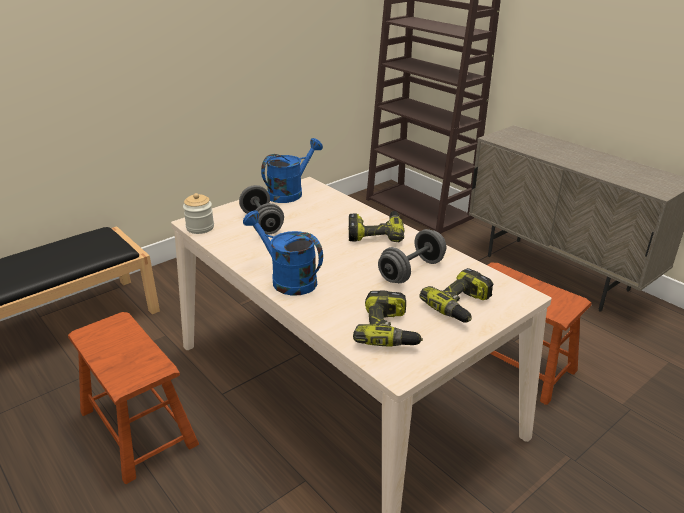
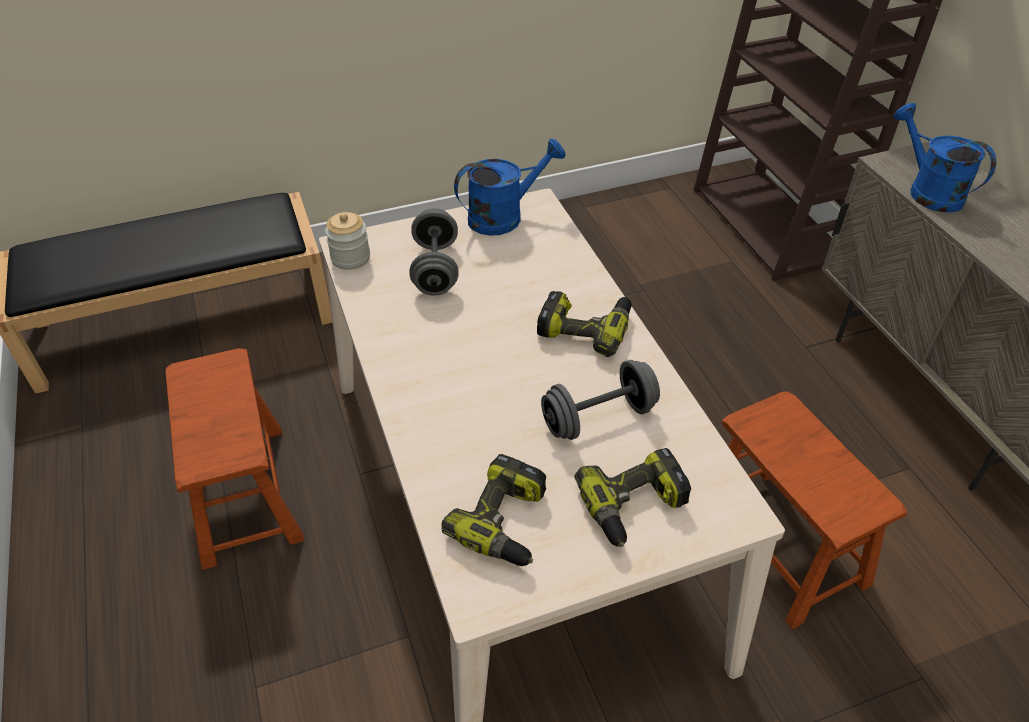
camera: 20 degrees right, 15 degrees up
(287, 279) = (417, 386): blue watering can -> blue watering can (927, 191)

